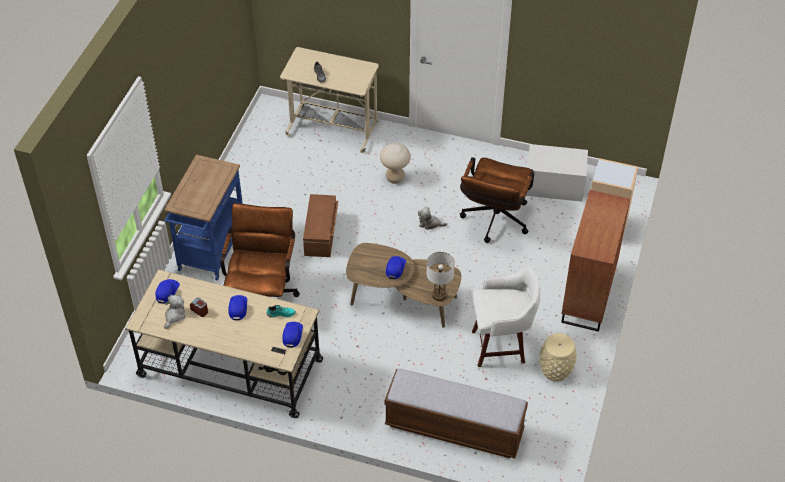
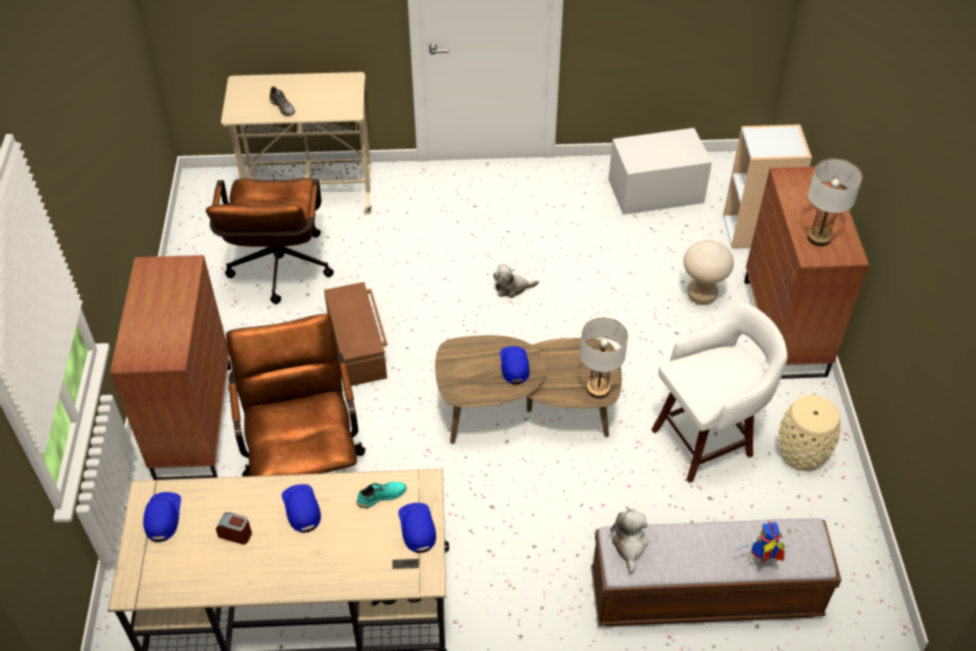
camera: 20 degrees left, 0 degrees up
(174, 315) = (193, 557): plush toy -> plush toy (629, 545)
(211, 251) = (193, 421): blue cart -> brown dresser
(395, 178) = (431, 237): beige stool -> beige stool (701, 296)
(476, 411) = (760, 562): none -> toy robot
(494, 222) = (601, 262): brown office chair -> brown office chair (279, 272)
(592, 240) = (818, 238): none -> table lamp

